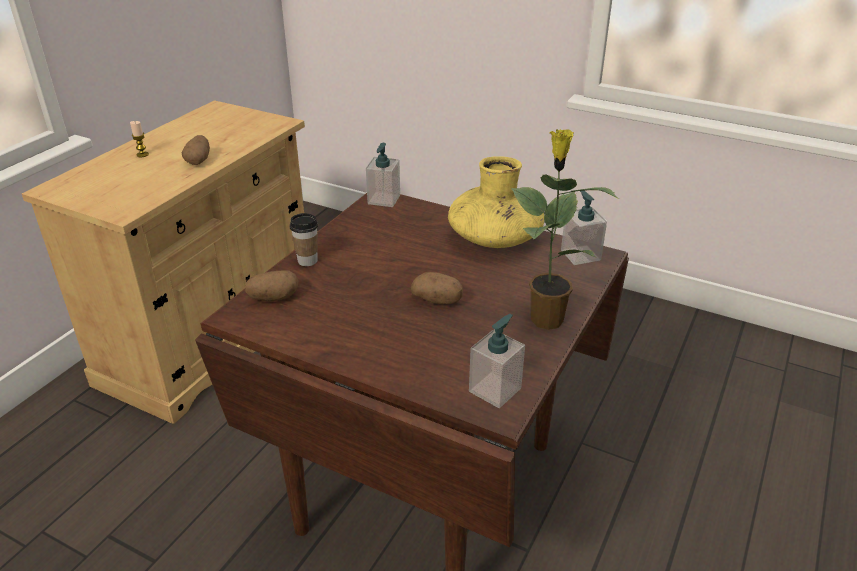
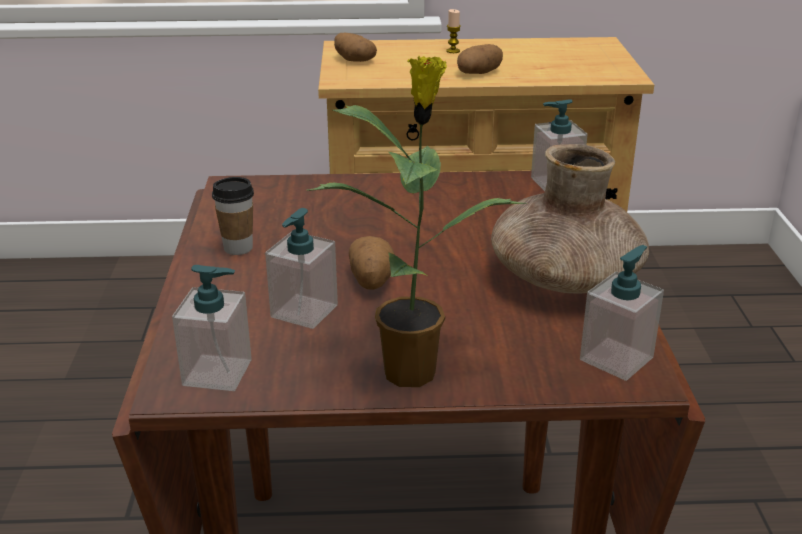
camera: 60 degrees right, 5 degrees down
(274, 298) = (281, 192): potato -> potato (353, 60)
(307, 261) = (368, 185): cup -> cup (238, 248)
(451, 336) = (304, 311): none -> soap dispenser
(494, 239) = (565, 278): yellow vase -> brown vase

